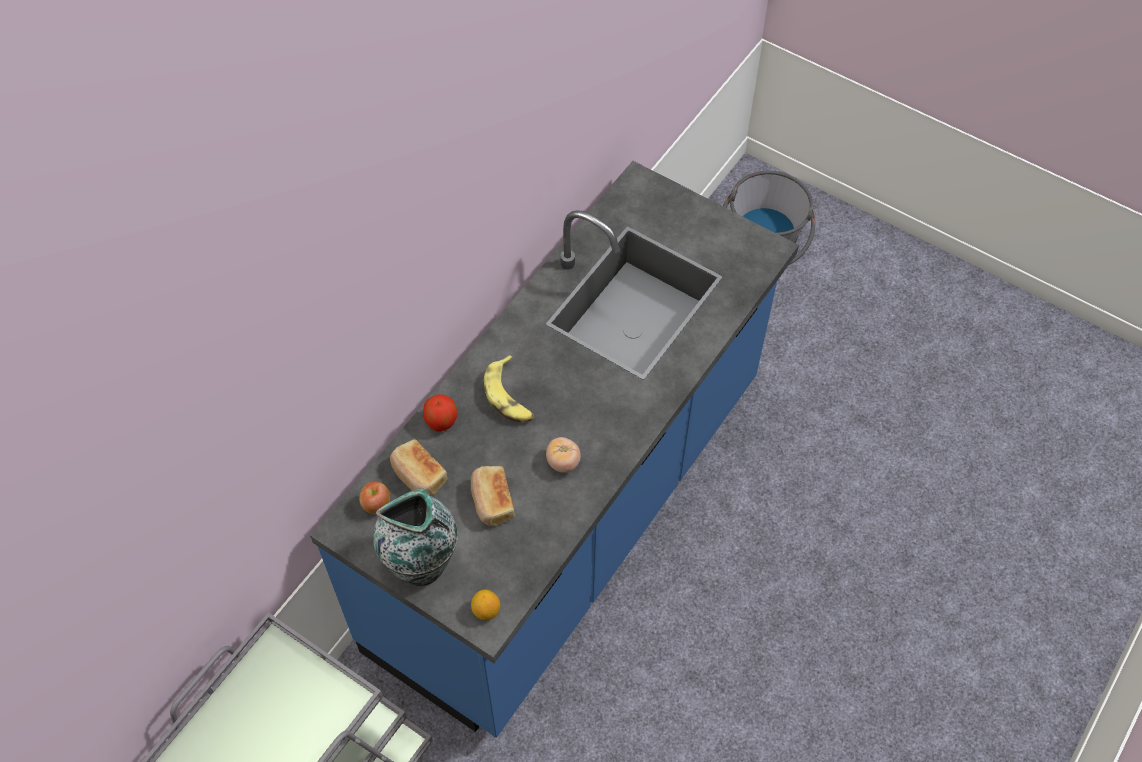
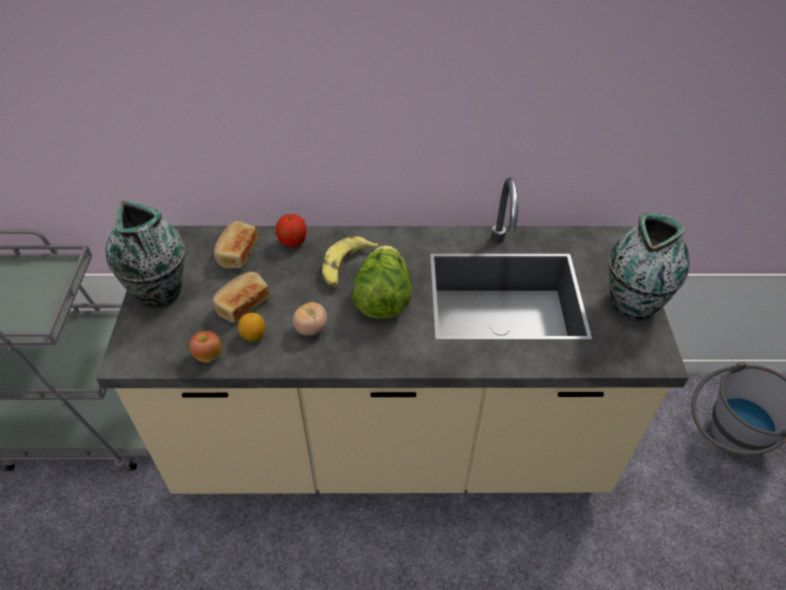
camera: 55 degrees right, 10 degrees down
(376, 504) = (196, 244): apple -> apple (208, 356)
(486, 610) = (138, 351): lemon -> lemon (253, 335)
(570, 391) = (382, 299): none -> lettuce
(571, 516) = (391, 443): blue counter -> beige counter
(709, 225) = (632, 303): none -> vase

